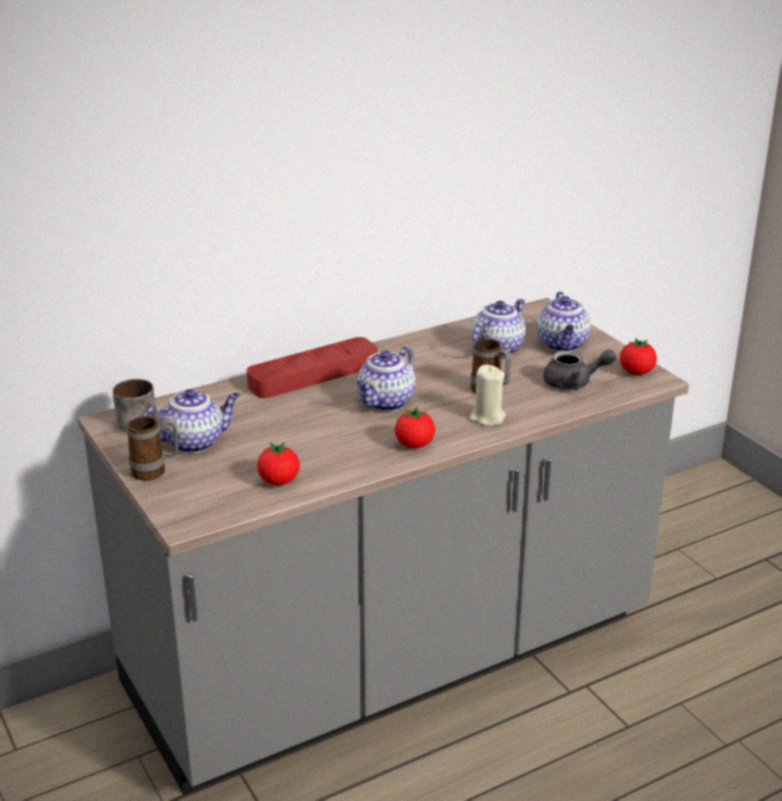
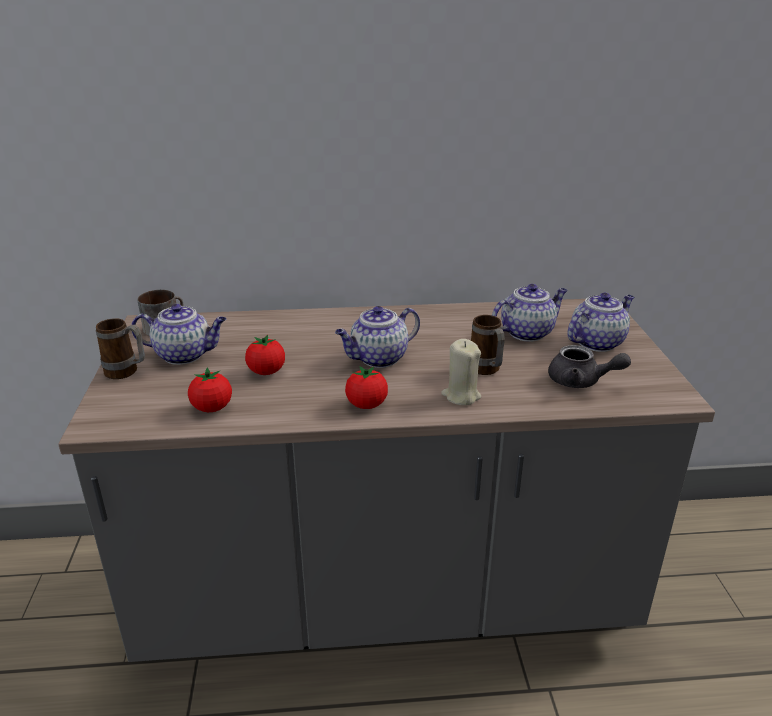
camera: 25 degrees right, 0 degrees up
(313, 374) = (340, 321): red tray -> none
(563, 345) = (597, 342): teapot -> teapot turned 150 degrees counterclockwise
(636, 372) = (659, 386): tomato -> tomato (266, 372)

